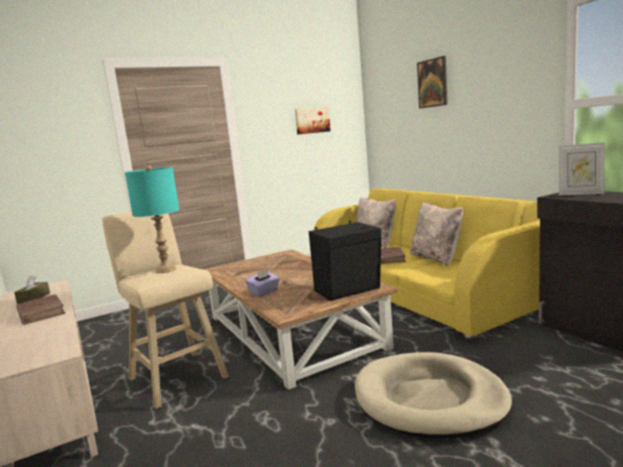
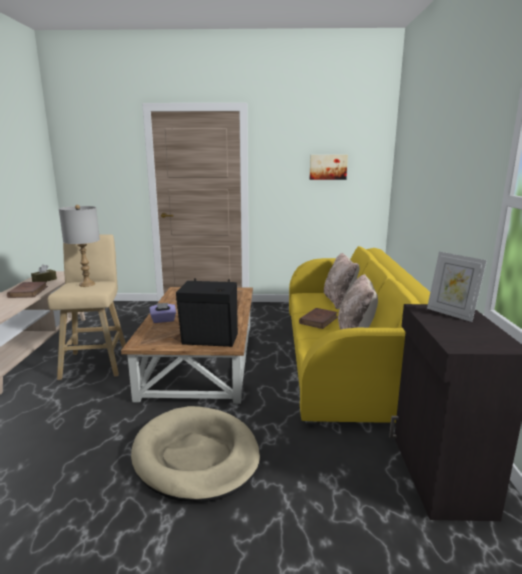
camera: 30 degrees right, 5 degrees up
(165, 270) = (86, 284): turquoise table lamp -> grey table lamp
(432, 83) = (430, 144): picture -> none

